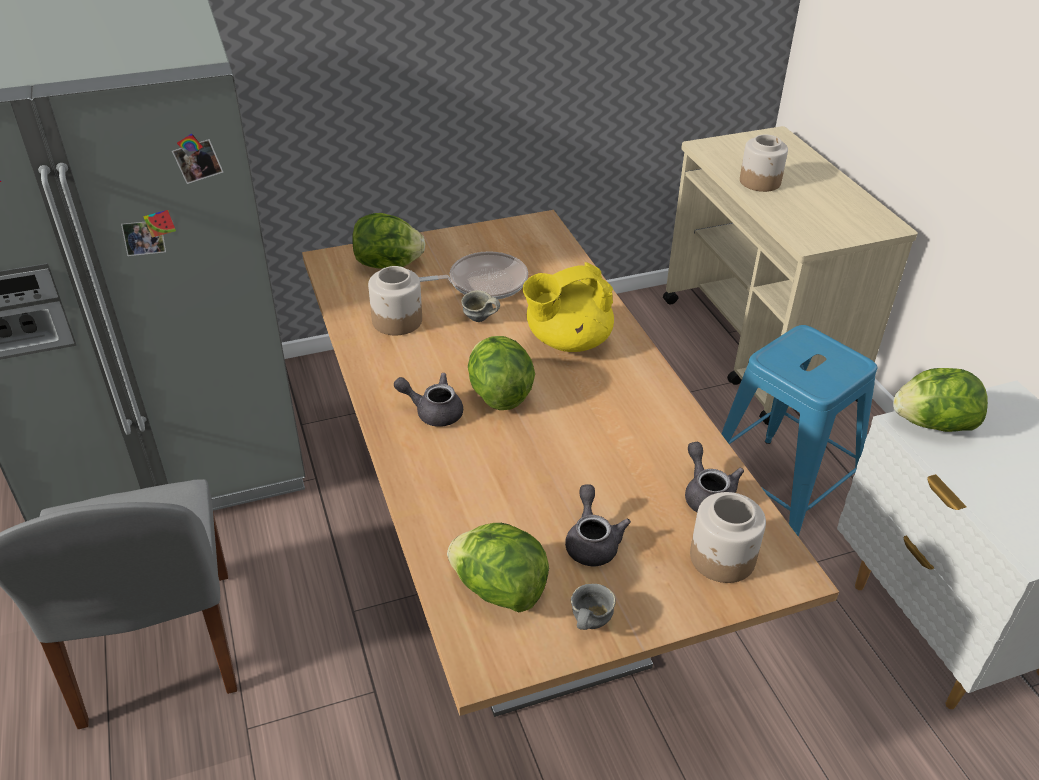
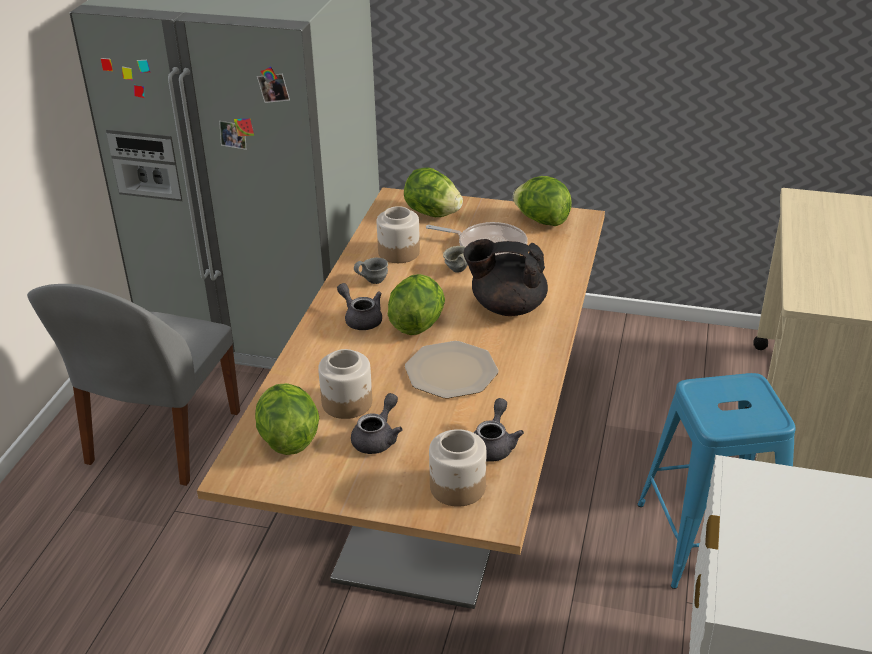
camera: 35 degrees right, 5 degrees down
(567, 341) = (507, 307): yellow teapot -> black teapot
(585, 433) = (450, 371): none -> plate
(587, 623) = (321, 483): grey mug -> grey mug (372, 281)
(760, 181) = (819, 239): jar -> jar (347, 403)
(932, 424) = (763, 481): lettuce -> lettuce (541, 220)

